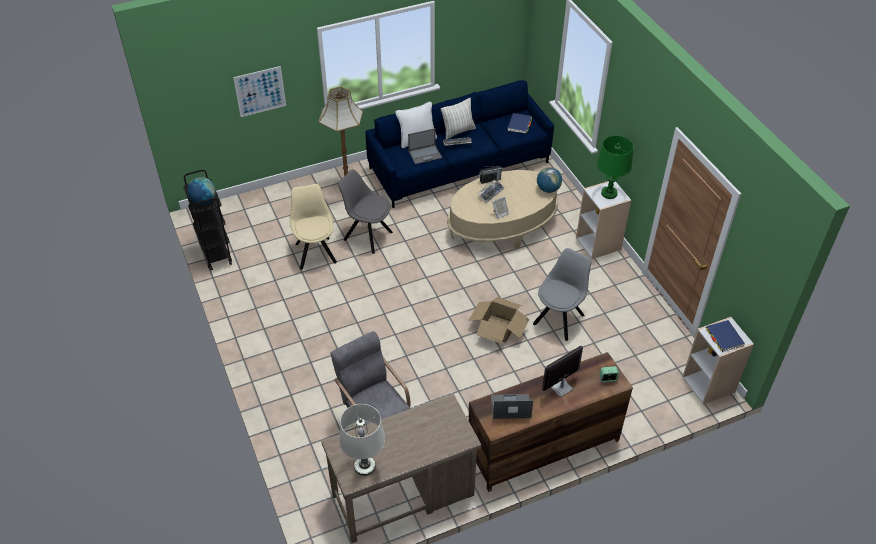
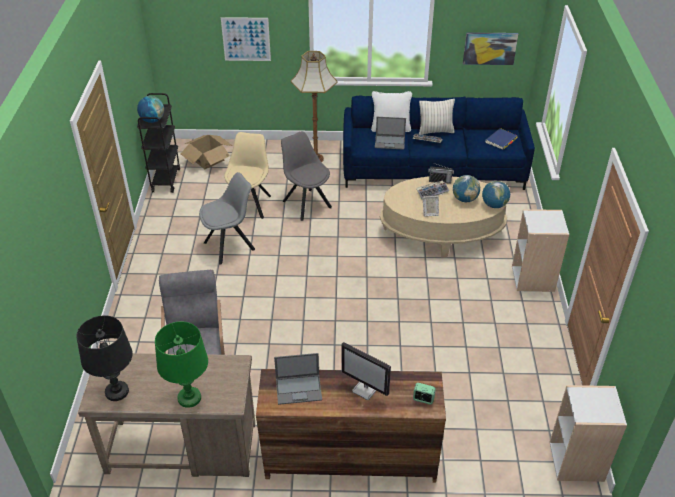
camera: 25 degrees right, 5 degrees down
(364, 466) = (116, 392): white table lamp -> black table lamp
(486, 41) = (489, 48): none -> picture
(498, 328) = (377, 325): cardboard box -> cardboard box (208, 159)
(510, 407) = (299, 389): laptop -> laptop turned 150 degrees clockwise
(521, 191) = (465, 199): none -> globe
(559, 319) = (446, 337): grey chair -> grey chair (230, 246)
(561, 388) = (365, 389): monitor -> monitor turned 135 degrees counterclockwise
(609, 193) = (548, 221): green table lamp -> green table lamp (189, 398)
(724, 337) = (593, 405): blue book -> none

